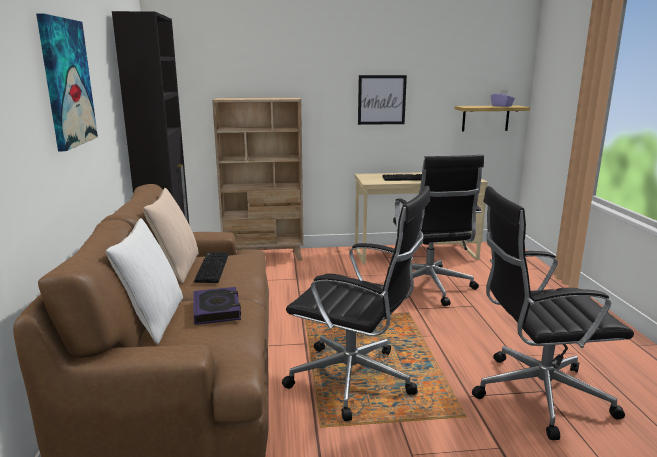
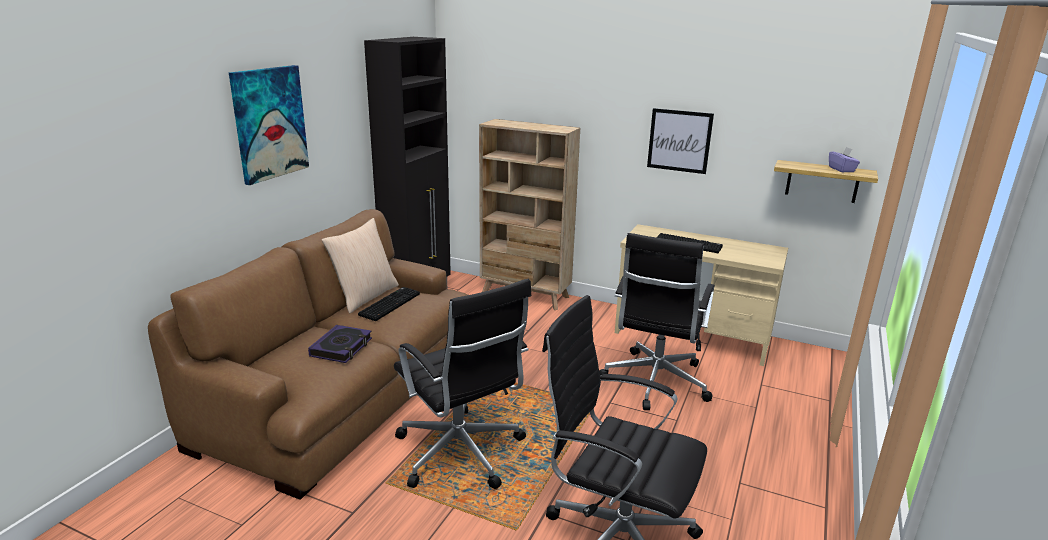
camera: 30 degrees right, 5 degrees up
(154, 319) = (291, 342): white pillow -> none

